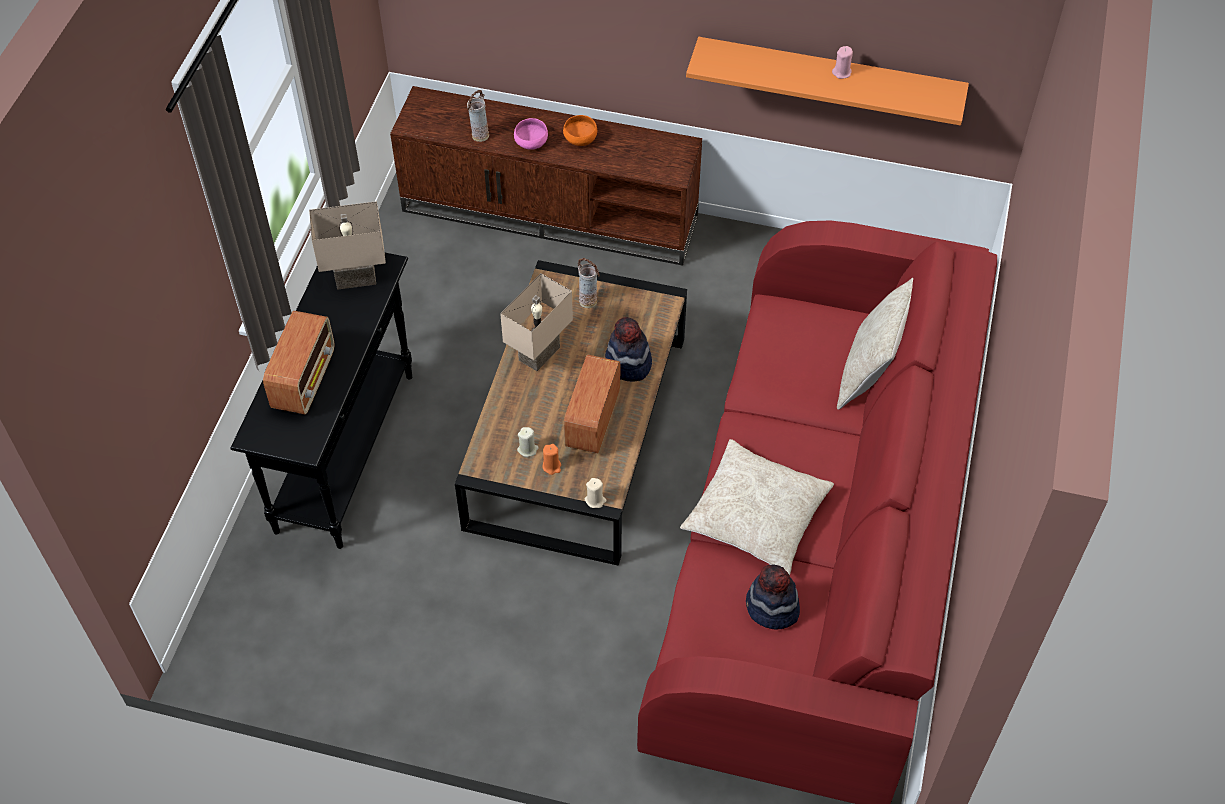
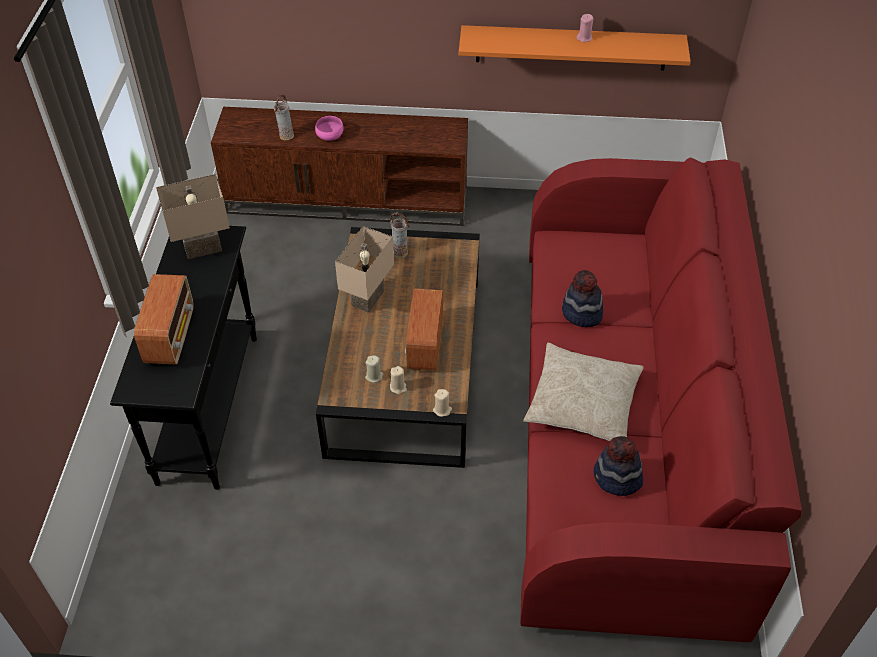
camera: 10 degrees left, 5 degrees down
(552, 466) = (398, 387): orange candle -> beige candle
(579, 140) = (369, 130): orange bowl -> none
(628, 363) = (444, 296): hat -> hat (581, 313)
(871, 373) = (645, 278): beige pillow -> none

